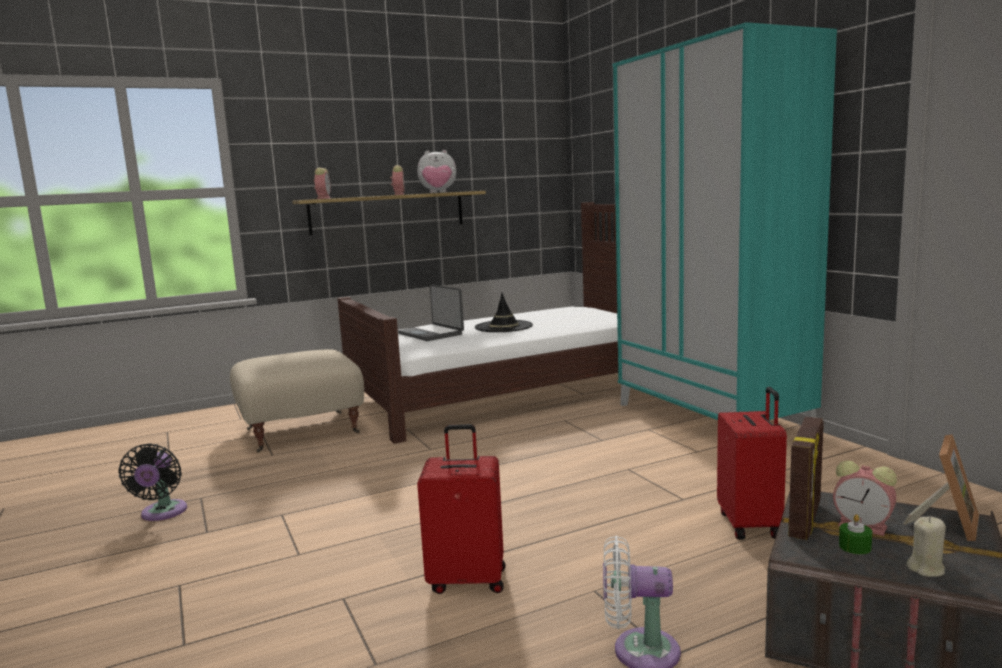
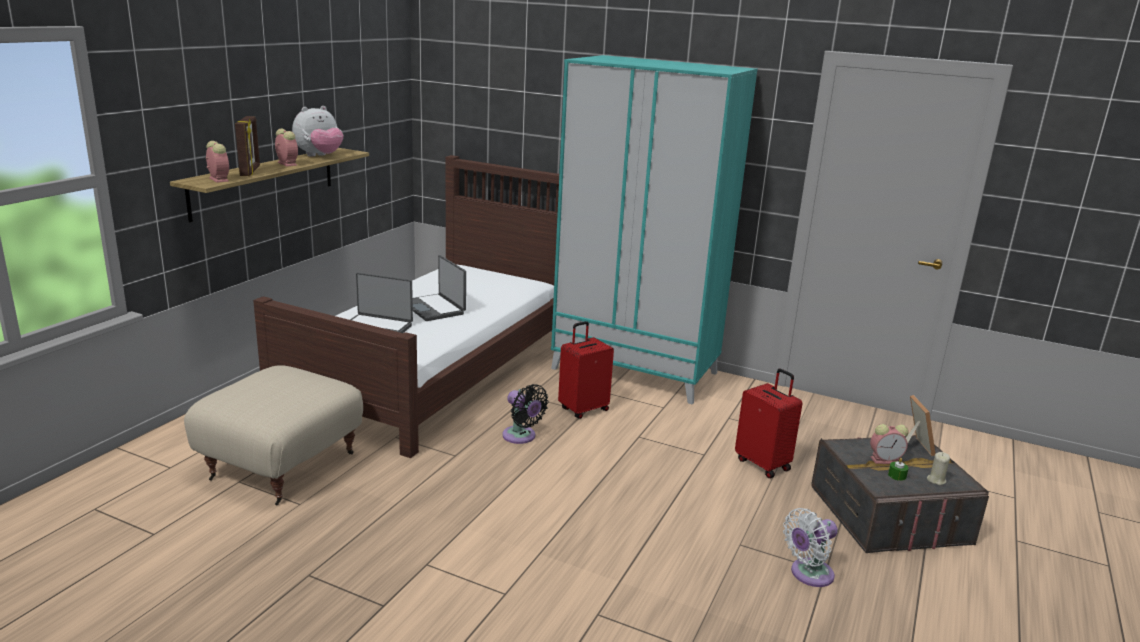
camera: 40 degrees left, 10 degrees up
(162, 513) = (297, 605): black fan -> black fan (521, 437)
(468, 579) = (658, 566): red suitcase -> red suitcase (583, 409)
(504, 327) = (434, 308): black hat -> laptop
(806, 520) = (858, 464): picture frame -> picture frame (251, 171)

